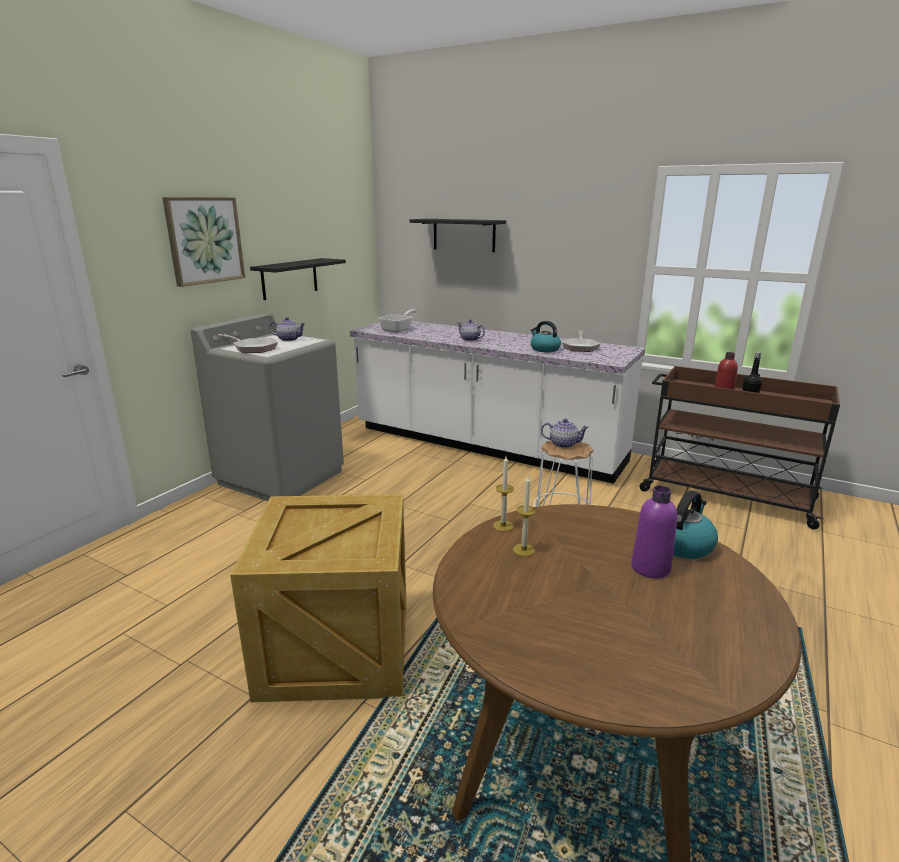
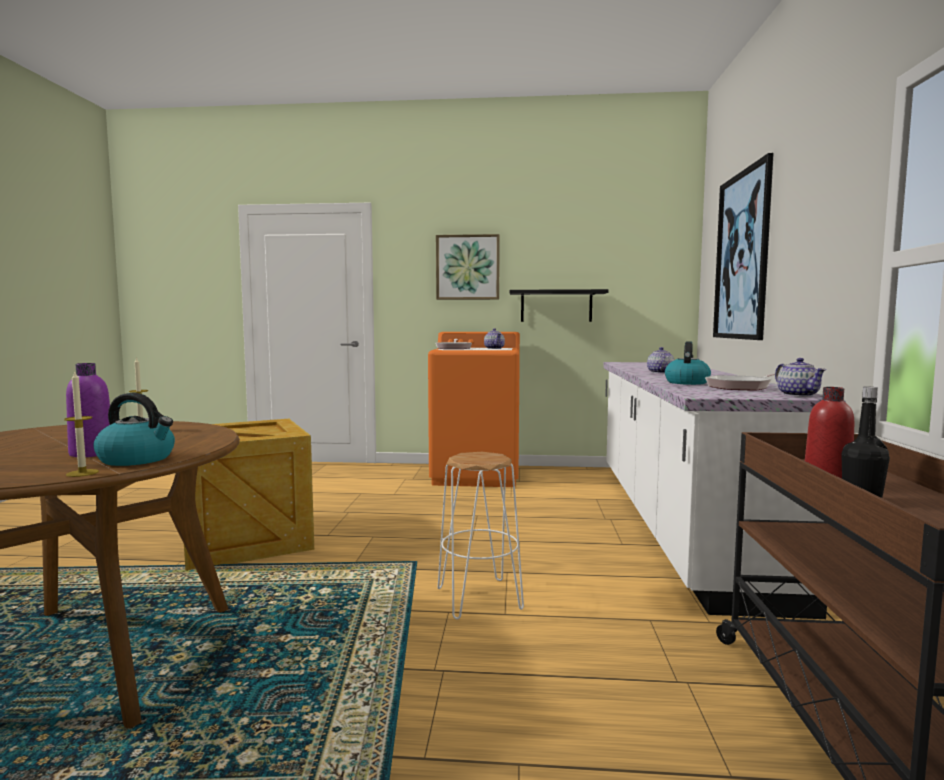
camera: 65 degrees right, 15 degrees down
(281, 477) = (477, 475): grey washing machine -> orange washing machine
(398, 329) = (641, 364): frying pan -> none
(464, 235) = (742, 256): black shelf -> picture
(503, 526) = (187, 425): candle -> candle (82, 473)
(563, 444) = (483, 456): teapot -> teapot (798, 395)

